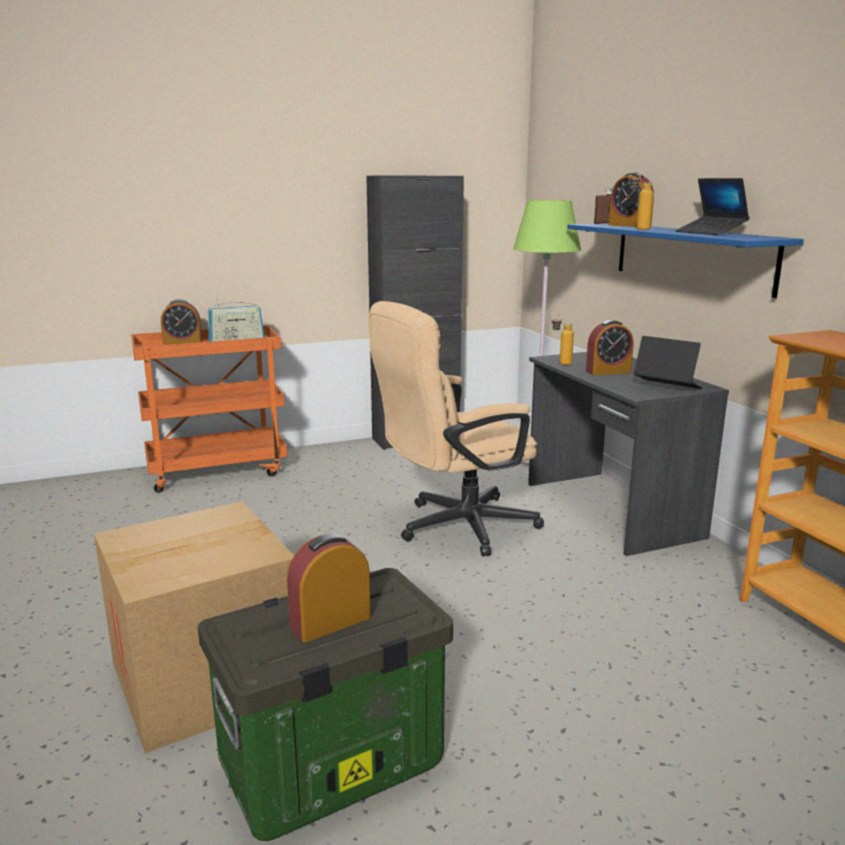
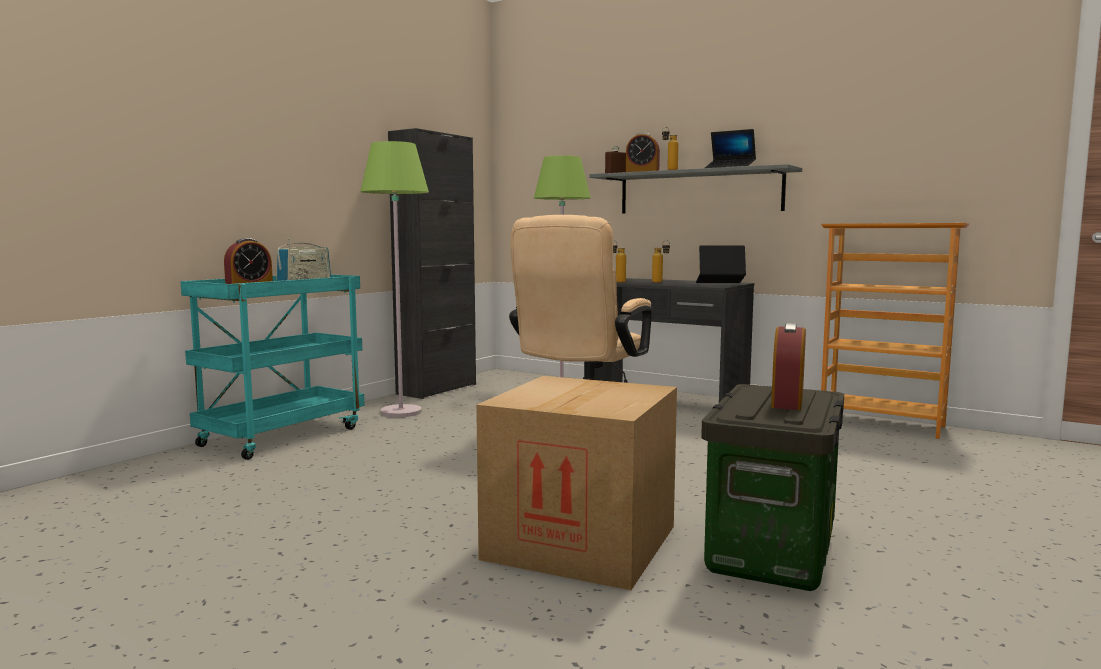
camera: 35 degrees left, 10 degrees down
(218, 471) = (283, 436): orange cart -> turquoise cart
(339, 464) = (400, 412): none -> green floor lamp
(608, 372) = (660, 282): alarm clock -> bottle
(690, 256) = (699, 192): blue shelf -> grey shelf

